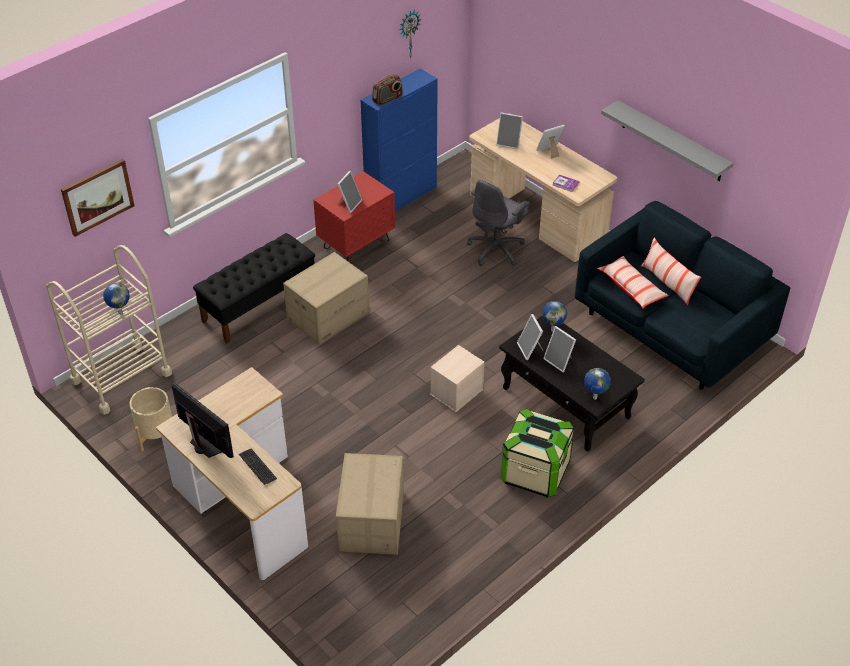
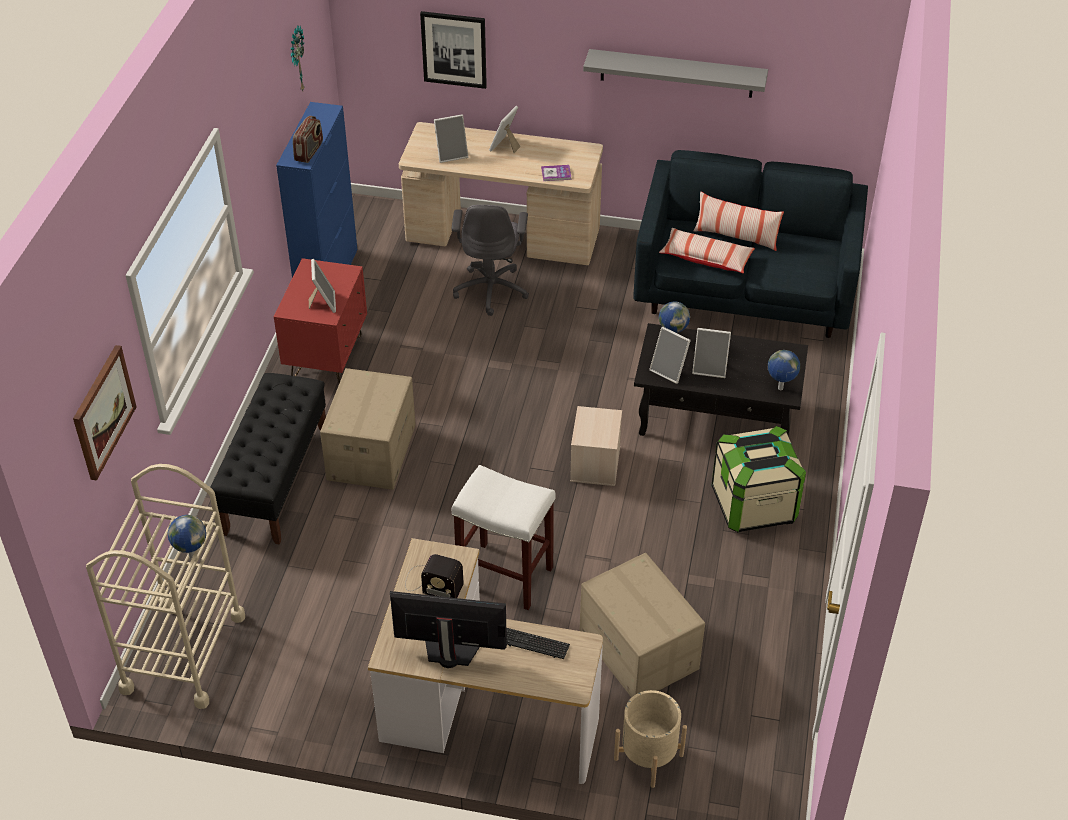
camera: 35 degrees left, 0 degrees up
(156, 435) = (297, 695): beige planter -> beige planter (648, 757)
(236, 399) = (431, 583): none -> radio
(336, 431) = (506, 576): none -> white stool
(536, 67) = (454, 49): none -> picture

